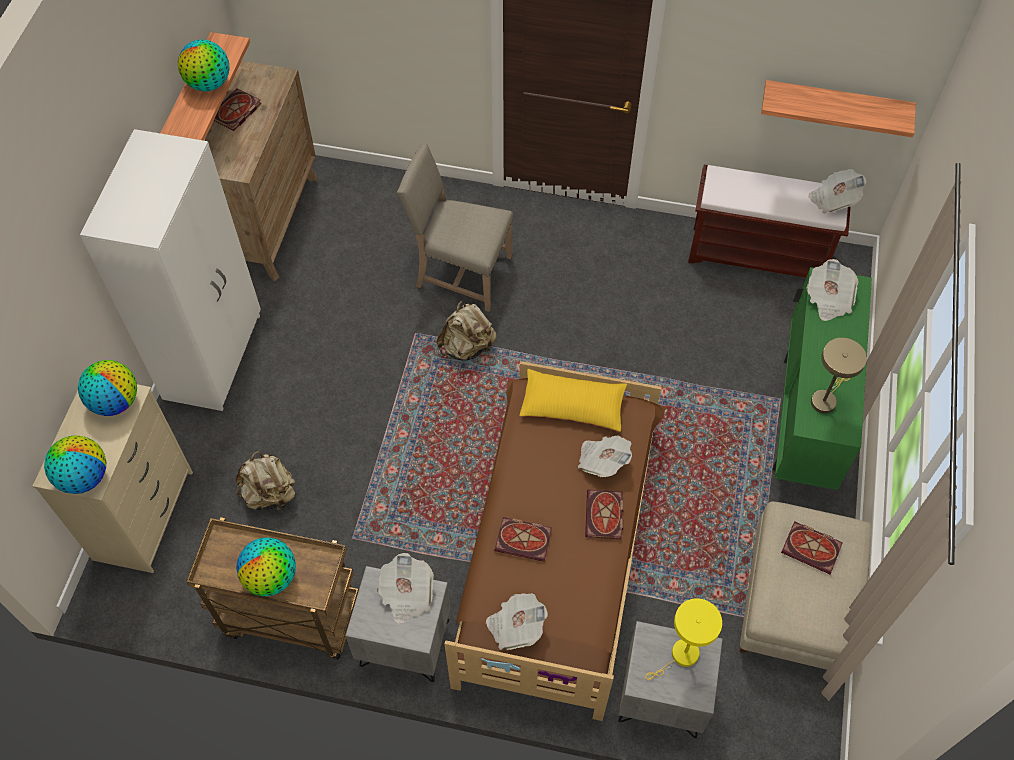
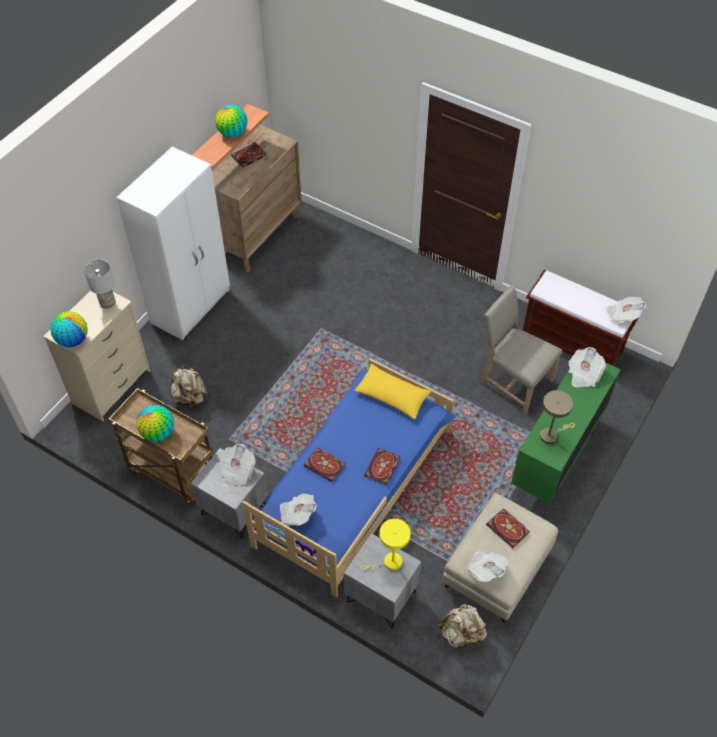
camera: 20 degrees right, 5 degrees down
(115, 401) = (108, 303): globe -> grey table lamp
(460, 272) = (366, 299): beige chair -> beige chair (513, 381)
(467, 347) = (350, 346): beige backpack -> beige backpack (461, 634)
(556, 548) = (353, 485): brown bed -> blue bed
(602, 461) = (396, 434): newspaper -> newspaper (485, 569)
(835, 105) = (631, 248): shelf -> none

